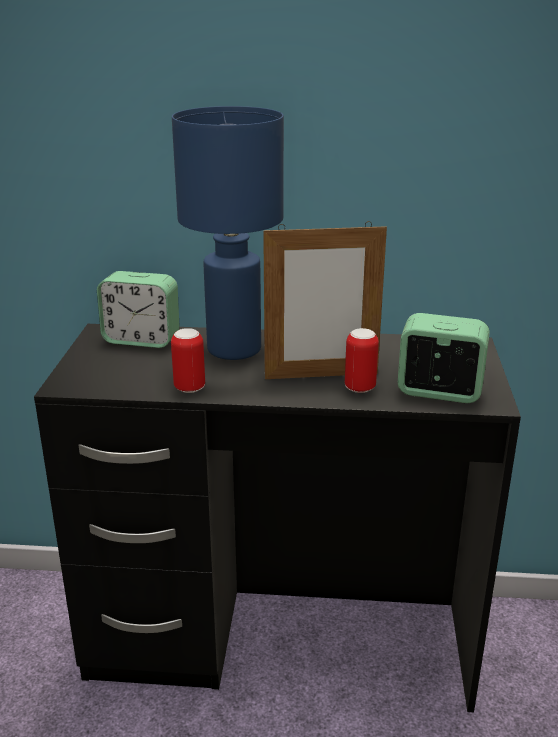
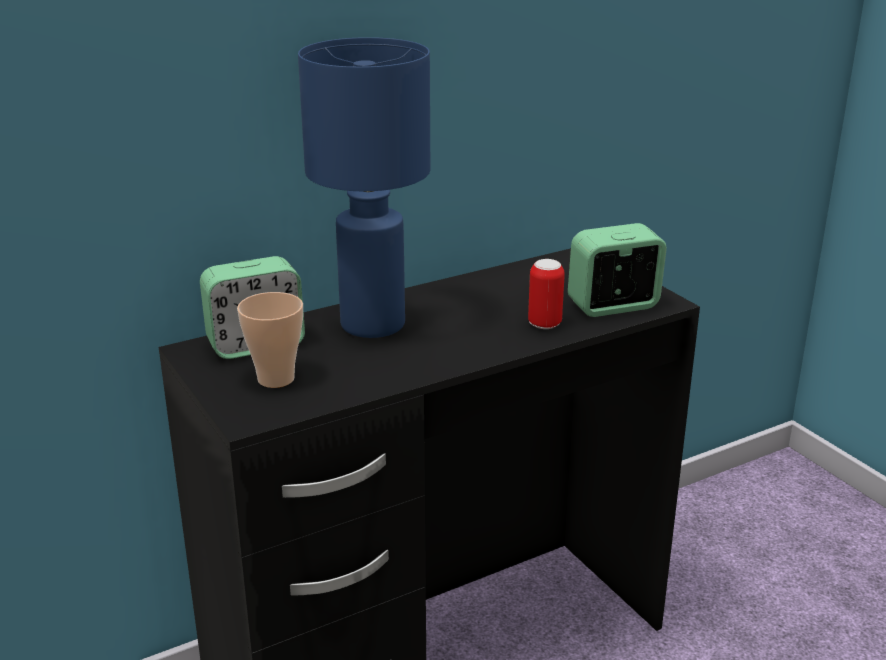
camera: 35 degrees left, 0 degrees up
(119, 365) = (276, 379): none -> cup
(189, 388) = (388, 376): can -> none
(321, 375) = (495, 324): picture frame -> none

